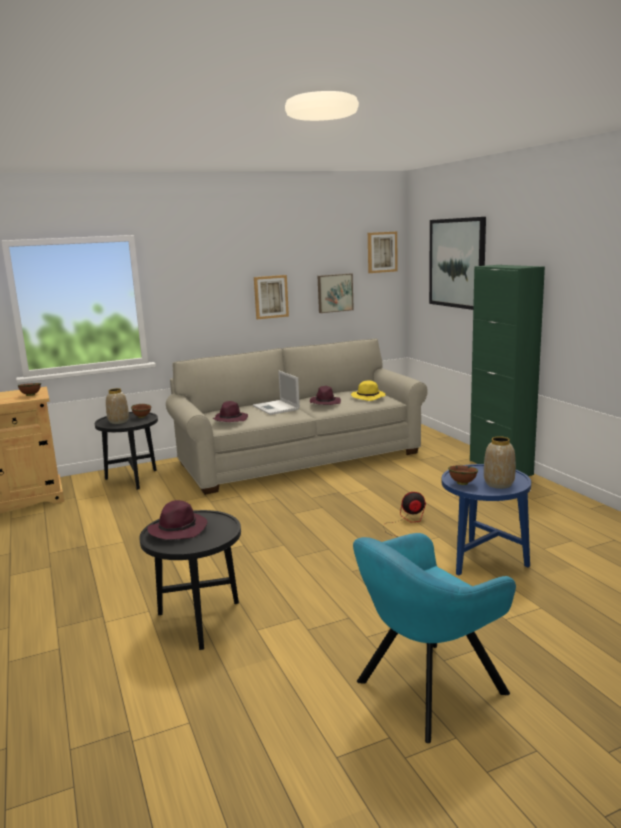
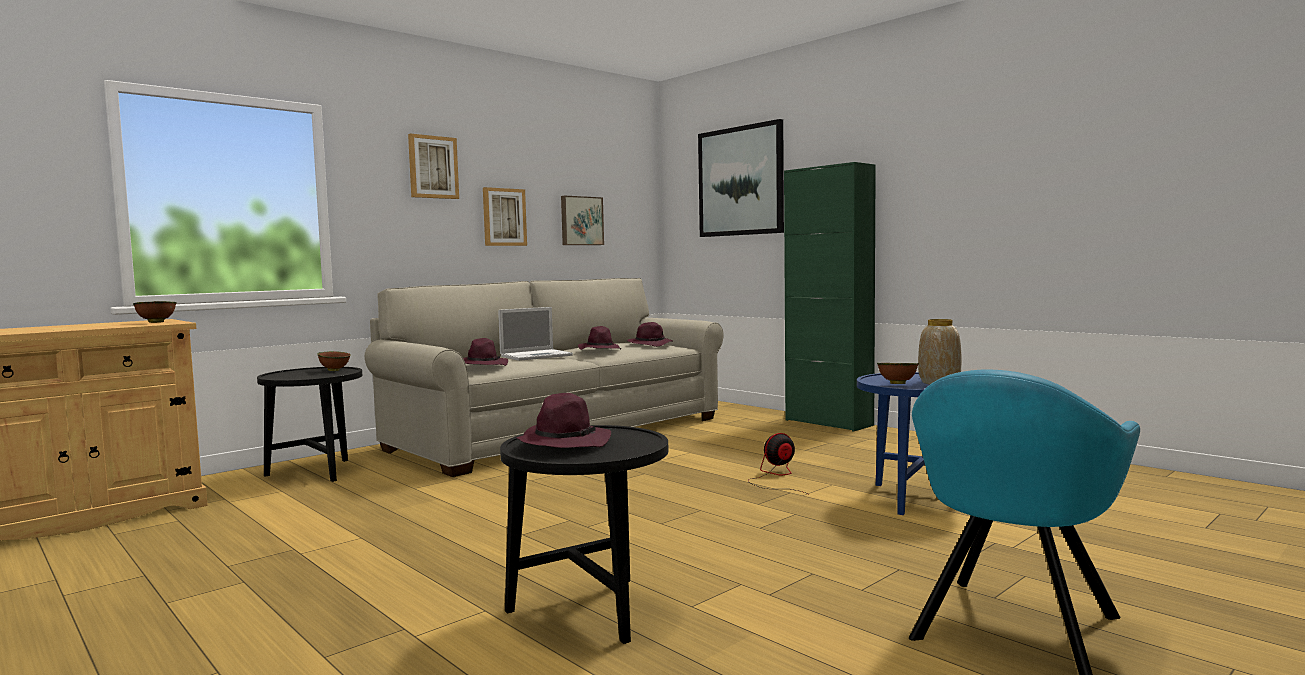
camera: 20 degrees left, 10 degrees down
(118, 421) = (299, 375): vase -> none
(276, 408) = (537, 355): laptop -> laptop turned 75 degrees counterclockwise
(368, 397) = (651, 344): yellow hat -> purple hat
(382, 252) = (633, 175): picture -> picture (433, 167)

